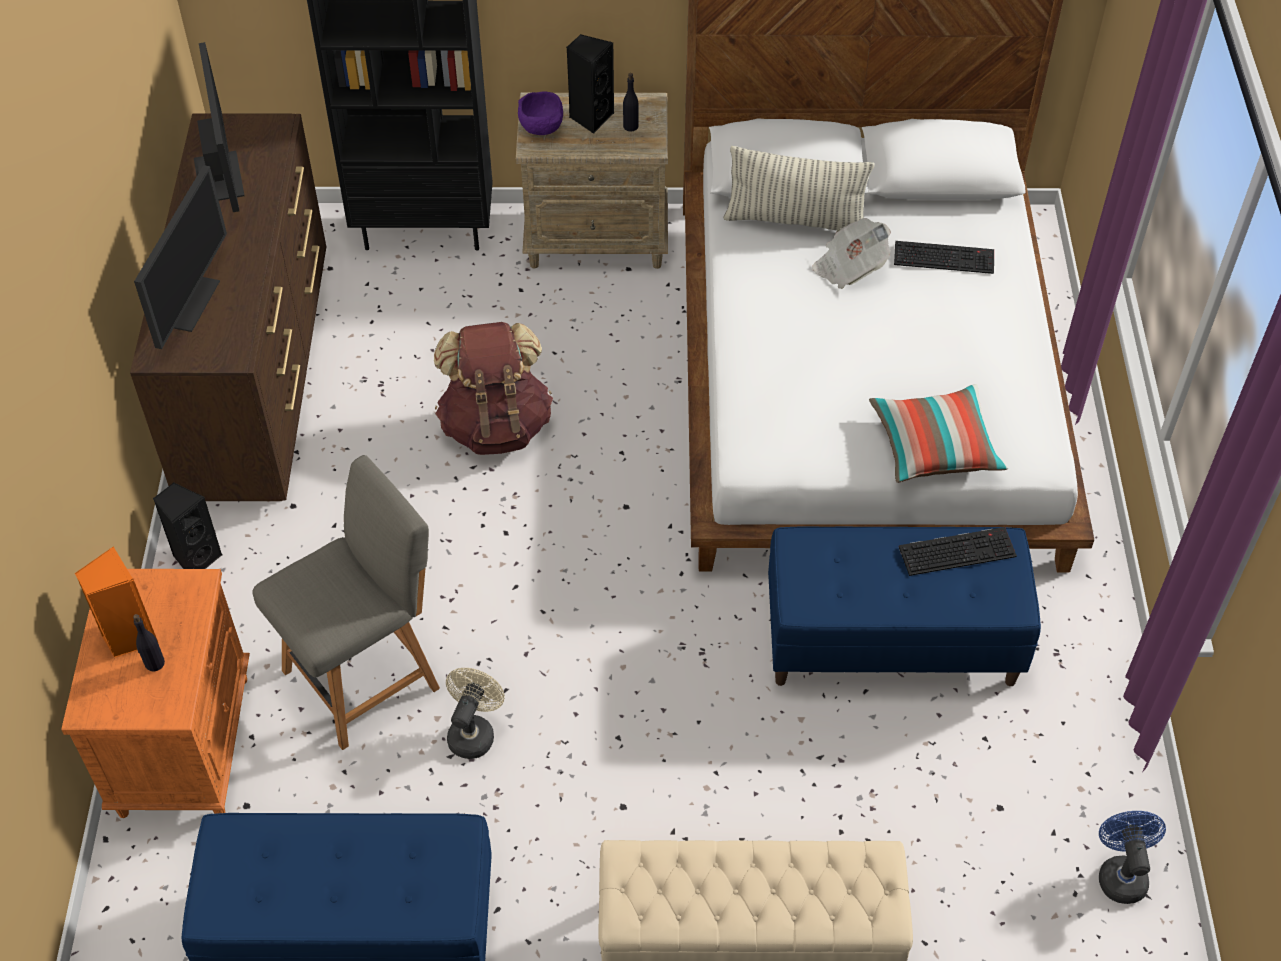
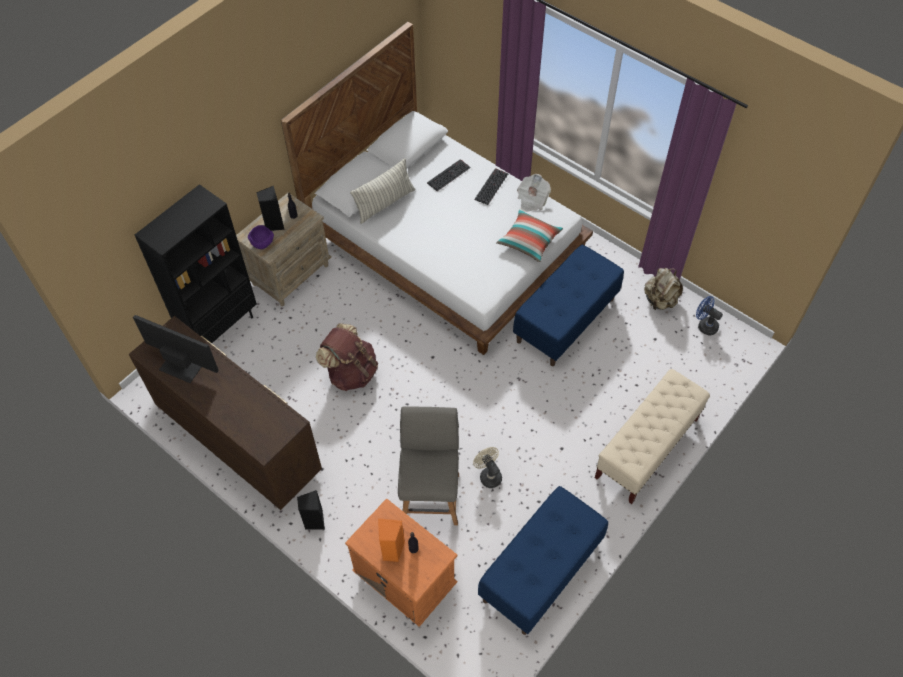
camera: 50 degrees left, 5 degrees up
(185, 301) = (243, 422): monitor -> none
(849, 267) = (425, 204): newspaper -> newspaper (532, 200)
(958, 550) = (574, 268): keyboard -> keyboard (491, 186)
(1094, 761) = (660, 300): none -> beige backpack

